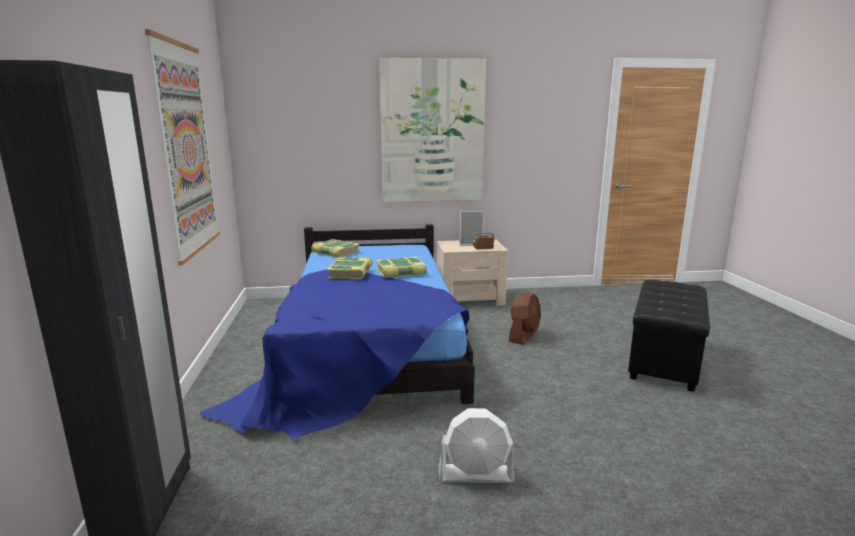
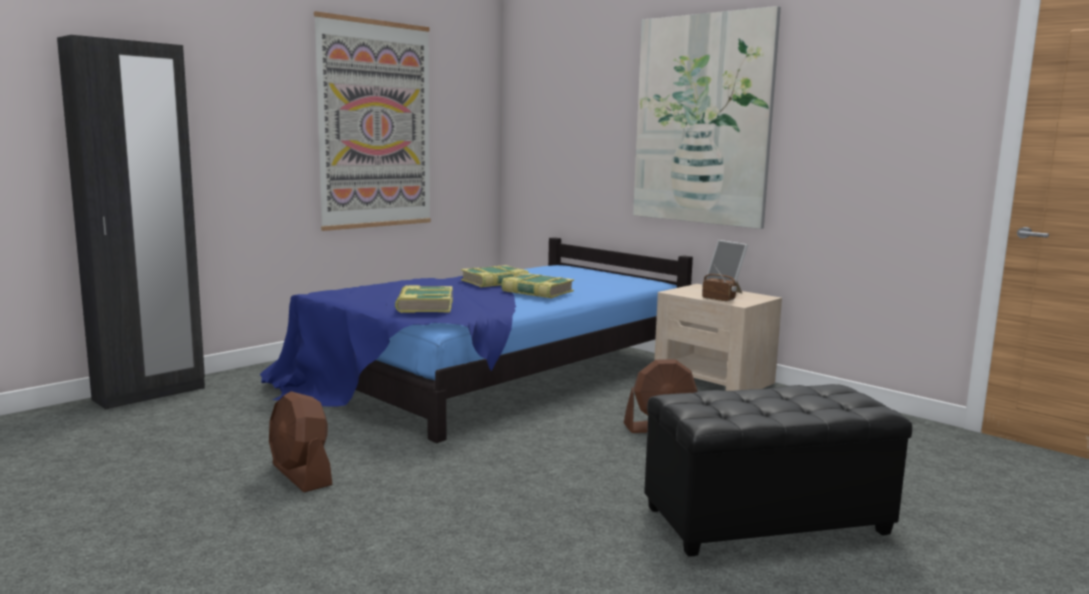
camera: 50 degrees right, 5 degrees down
(335, 252) = (551, 269): book -> book (424, 306)
(476, 474) = (301, 475): white fan -> brown fan

